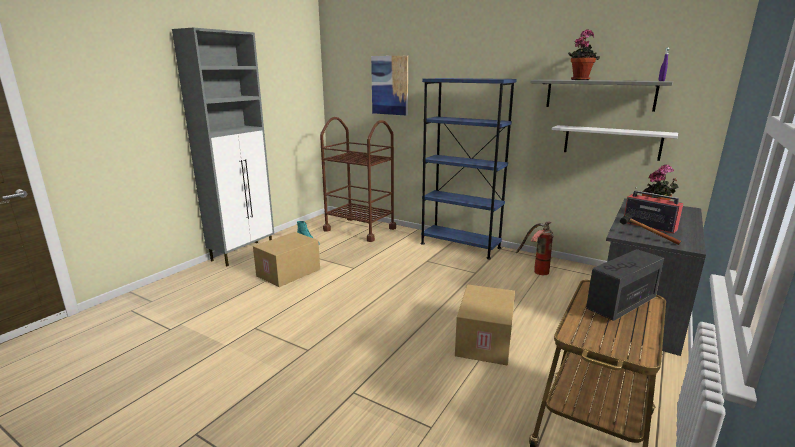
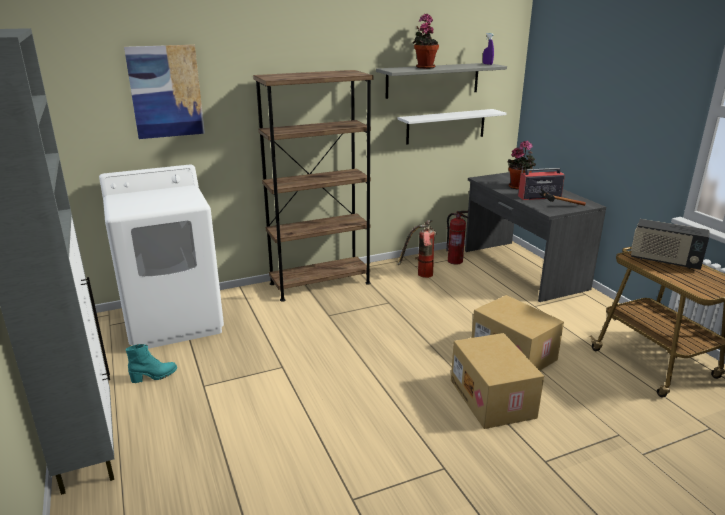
camera: 55 degrees left, 5 degrees up
(289, 273) = (227, 422): cardboard box -> cardboard box (493, 399)
(360, 229) = (174, 321): brown cart -> white washing machine
(460, 246) = (320, 283): blue bookcase -> brown bookcase
(587, 276) = (455, 261): none -> fire extinguisher
(620, 304) = (664, 261): radio -> radio turned 60 degrees counterclockwise

